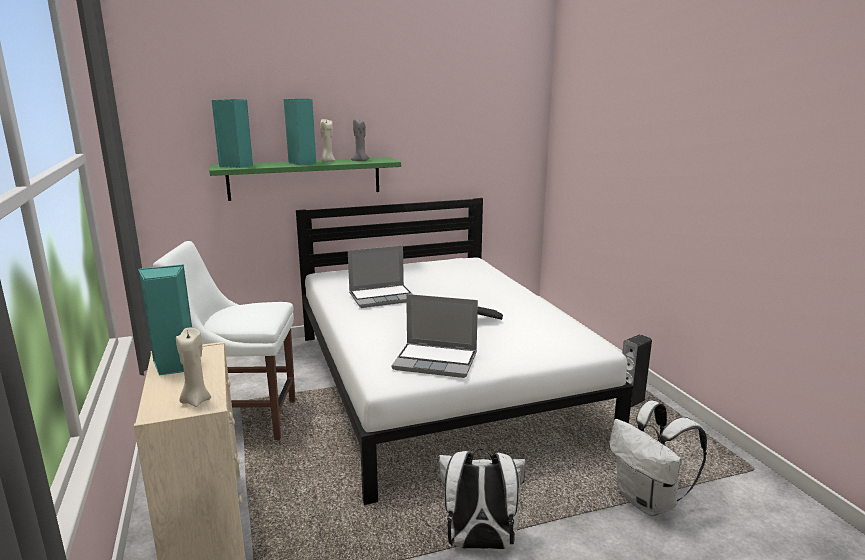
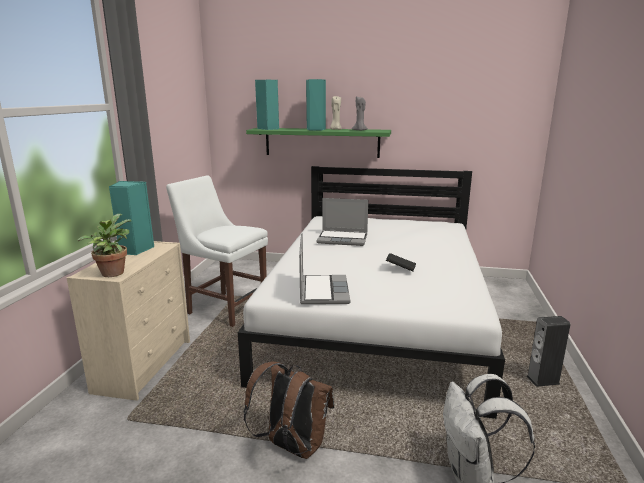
camera: 30 degrees right, 0 degrees up
(196, 401) = (113, 272): beige candle -> potted plant
(436, 361) = (322, 290): laptop -> laptop turned 135 degrees counterclockwise
(479, 544) = (292, 447): white backpack -> brown backpack

